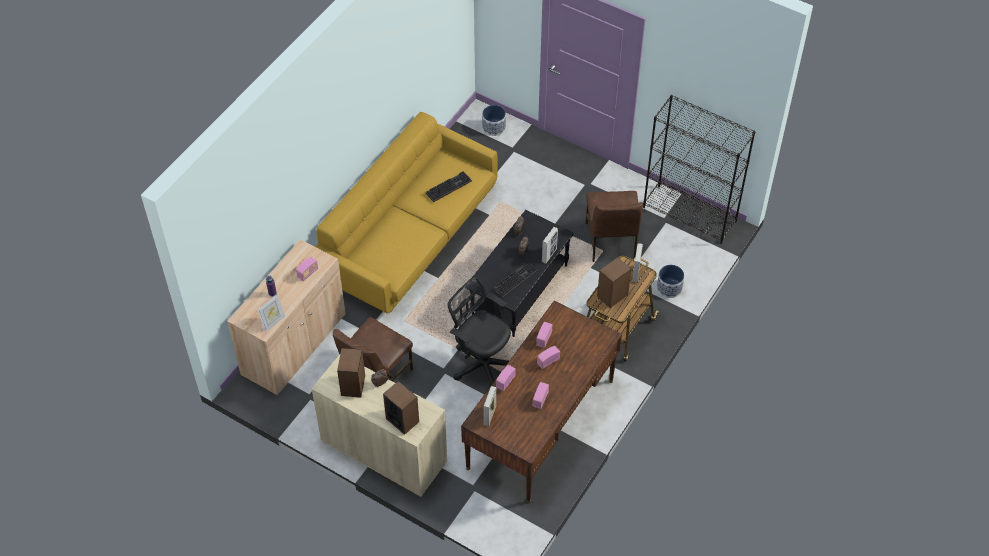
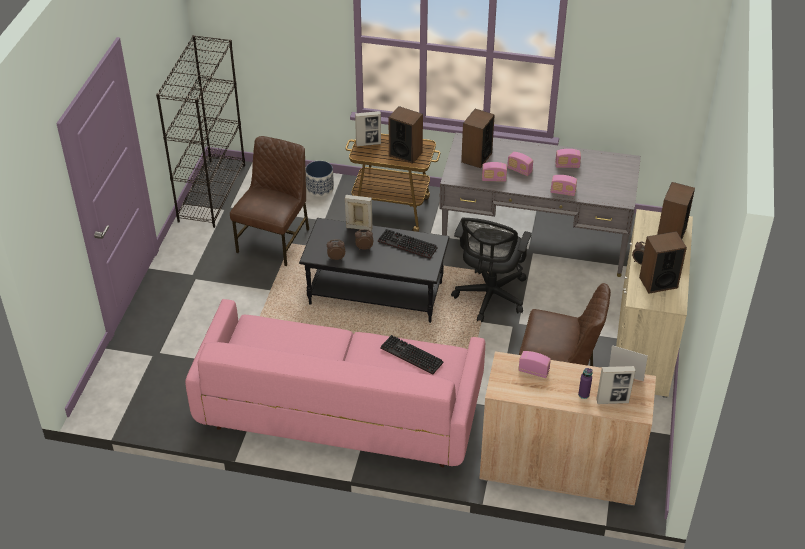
camera: 110 degrees left, 10 degrees down
(411, 237) = (340, 410): yellow sofa -> pink sofa
(448, 186) = (285, 341): keyboard -> keyboard (410, 356)
(490, 416) = (609, 193): picture frame -> picture frame (612, 401)
(494, 127) = (121, 382): planter -> none
(541, 424) = (535, 238): brown desk -> grey desk
(578, 336) = (476, 157): none -> speaker
(611, 242) = (275, 240): brown chair -> brown chair turned 45 degrees counterclockwise

